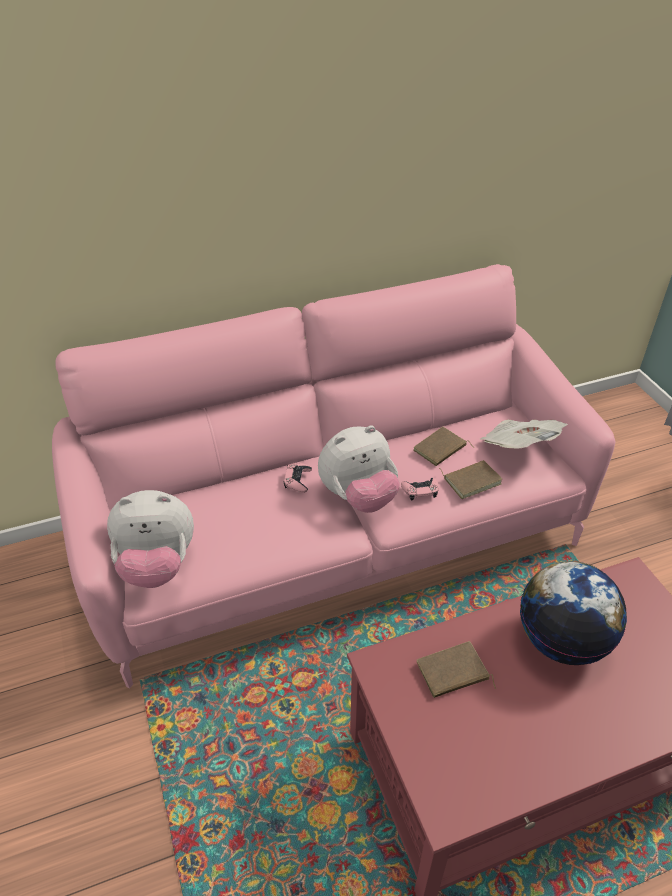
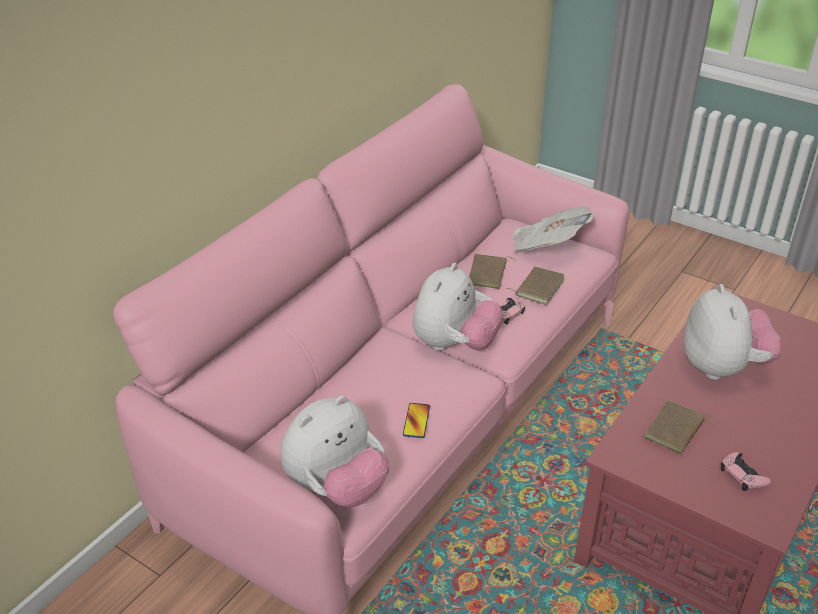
camera: 35 degrees left, 5 degrees down
(259, 544) = (416, 421): none -> phone
(297, 480) = (391, 354): pink game controller -> pink game controller (743, 475)
(562, 640) = (722, 367): globe -> plush toy

